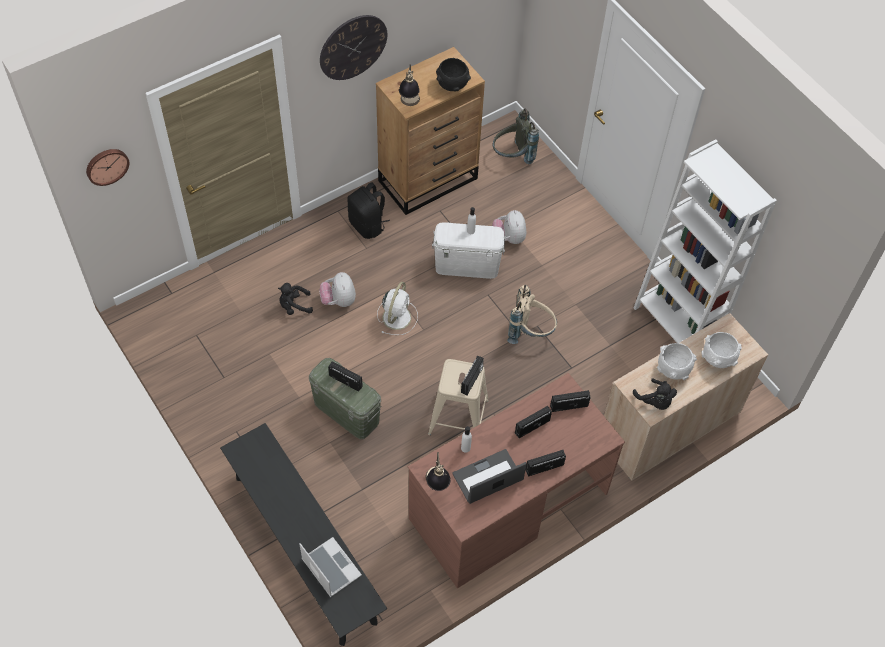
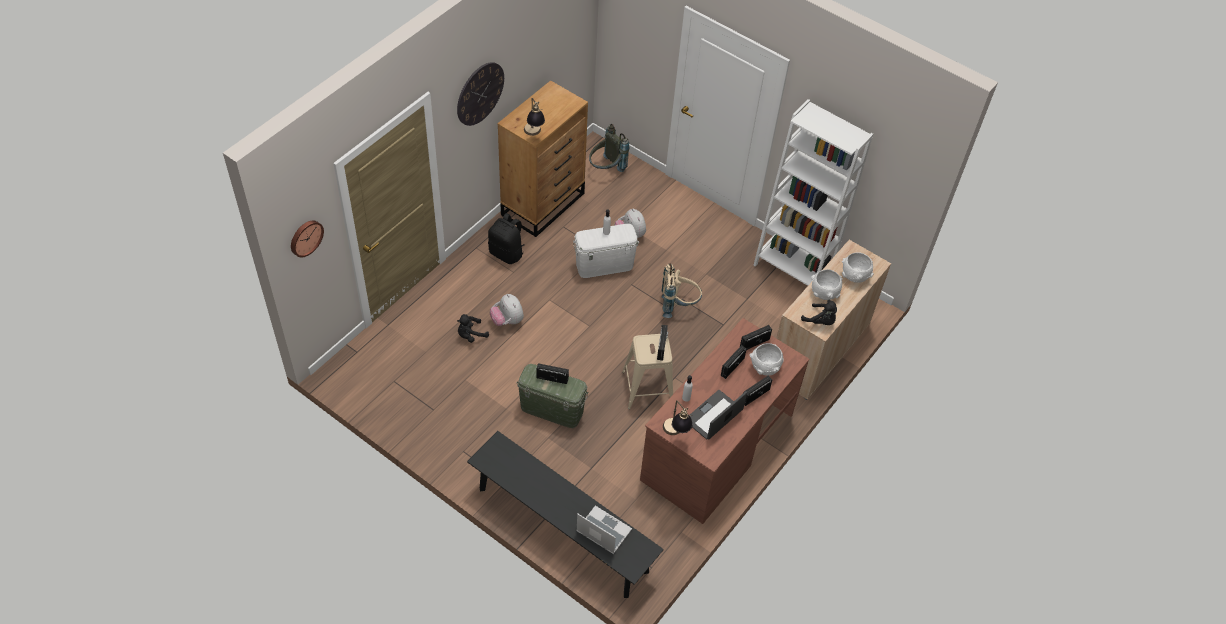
camera: 20 degrees left, 5 degrees down
(397, 316) = (563, 321): white fan -> none
(452, 85) = (562, 111): black bowl -> none
(569, 438) = (765, 368): none -> white bowl

